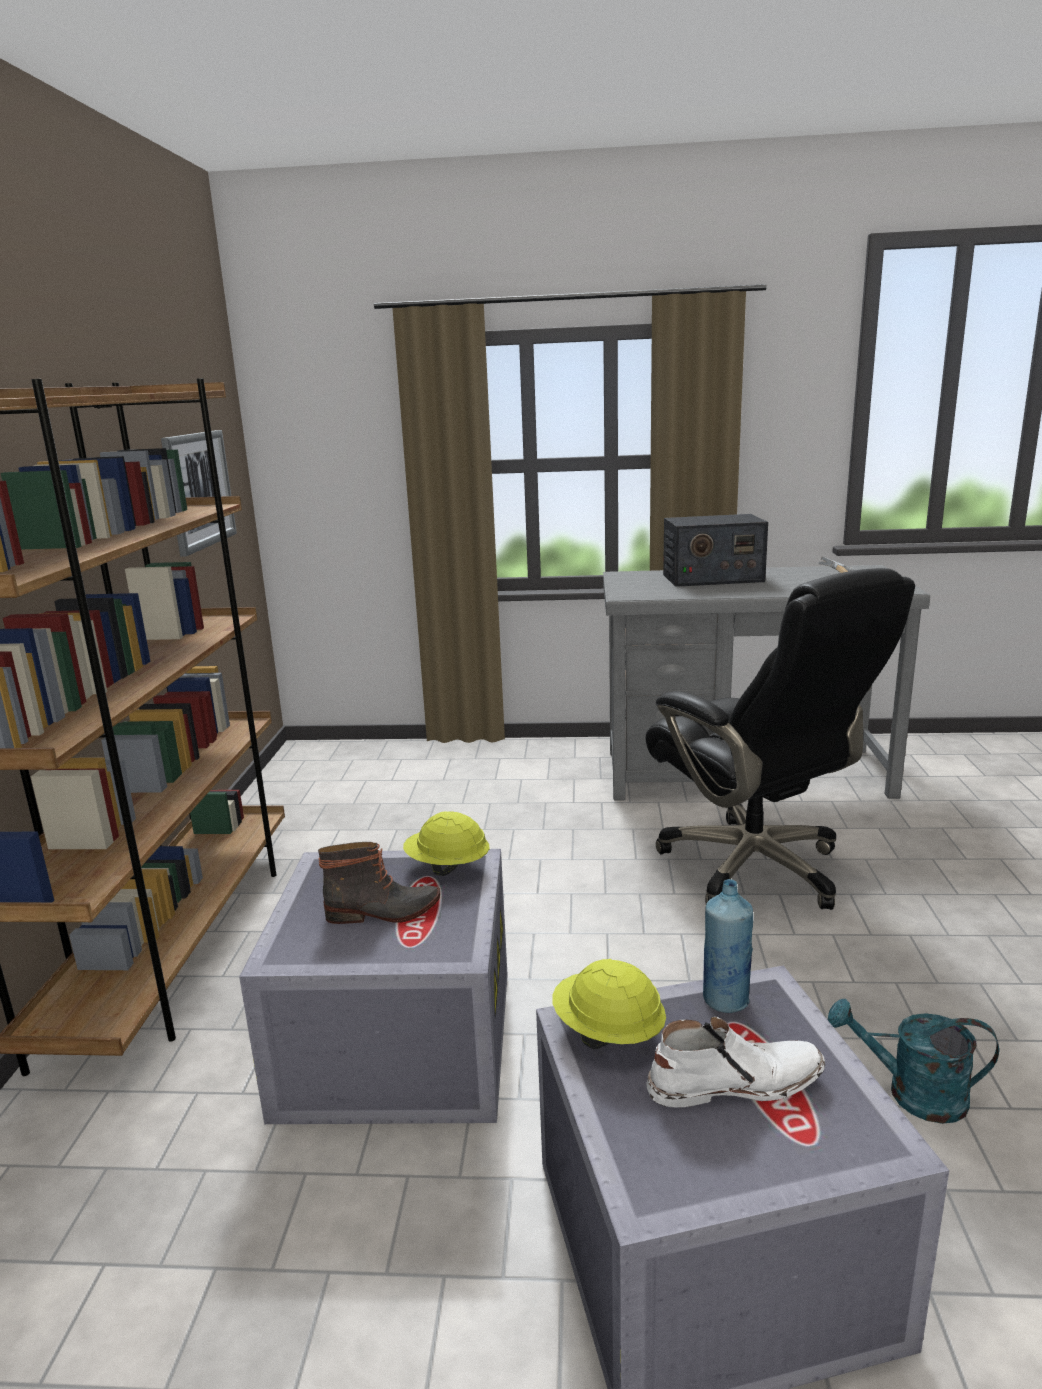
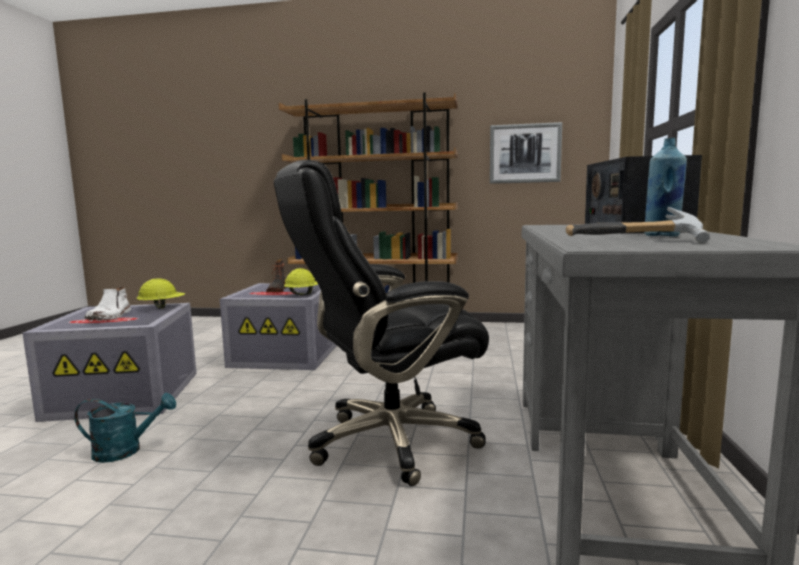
camera: 95 degrees right, 10 degrees down
(725, 1000) = (150, 318): blue bottle -> blue bottle (662, 236)
(912, 1094) = (126, 451): turquoise watering can -> turquoise watering can turned 60 degrees clockwise

